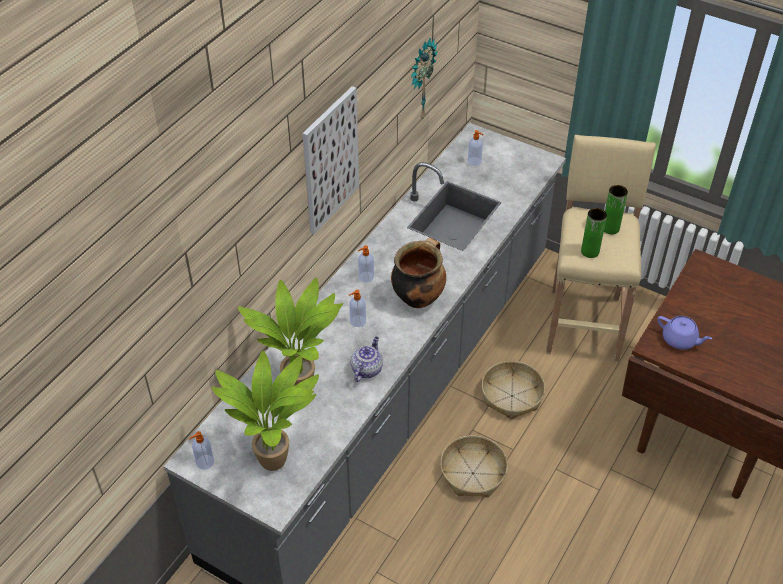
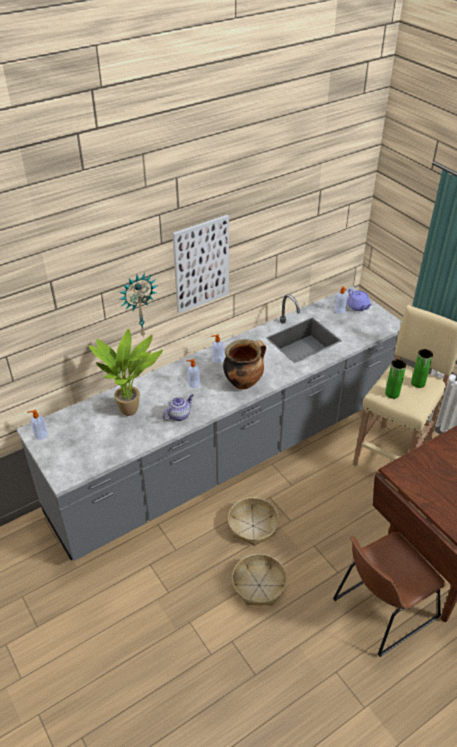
camera: 25 degrees right, 5 degrees down
(276, 459) = (84, 449): potted plant -> none
(420, 80) = (301, 235): wall clock -> wall clock (138, 305)
(512, 396) = (311, 485): basket -> basket (259, 585)
(668, 513) = (381, 610): none -> brown chair
(680, 340) = (421, 473): purple teapot -> purple teapot (358, 307)

